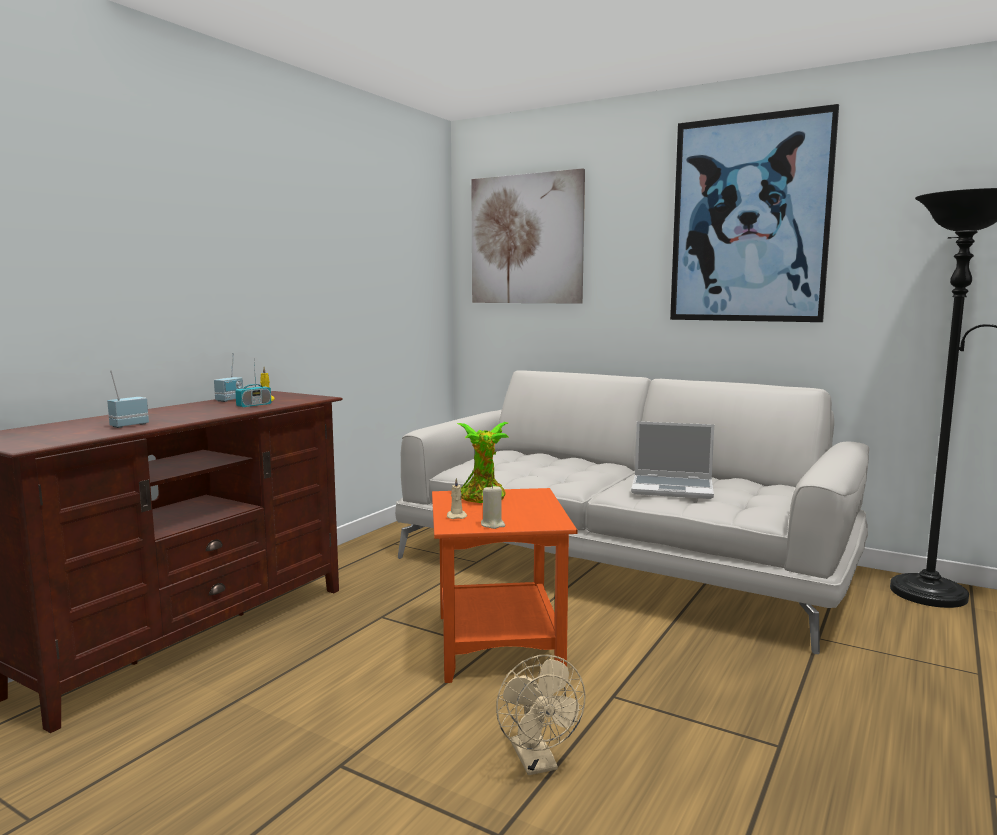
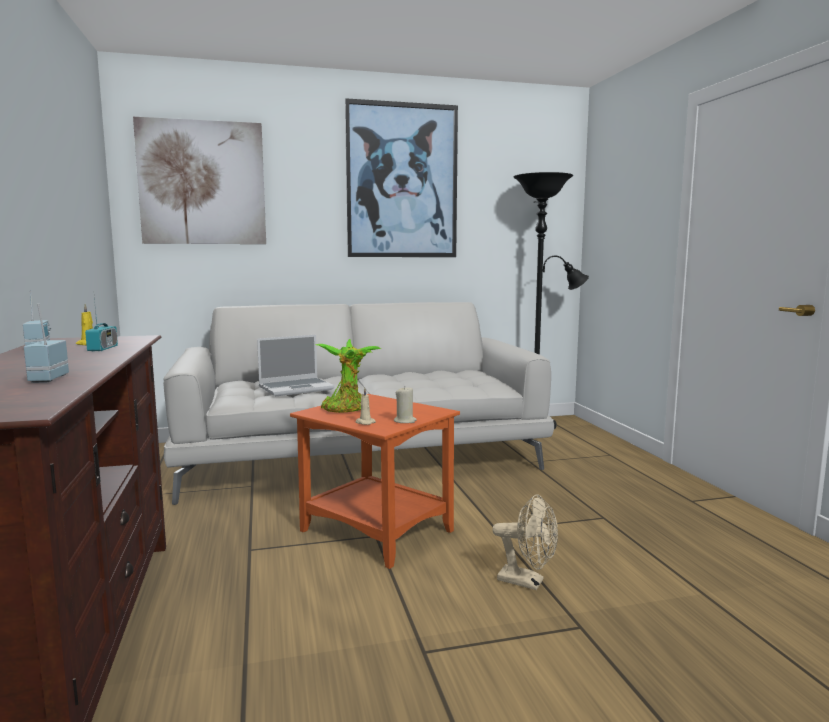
camera: 45 degrees left, 0 degrees up
(673, 488) = (421, 382): laptop -> laptop (296, 388)

